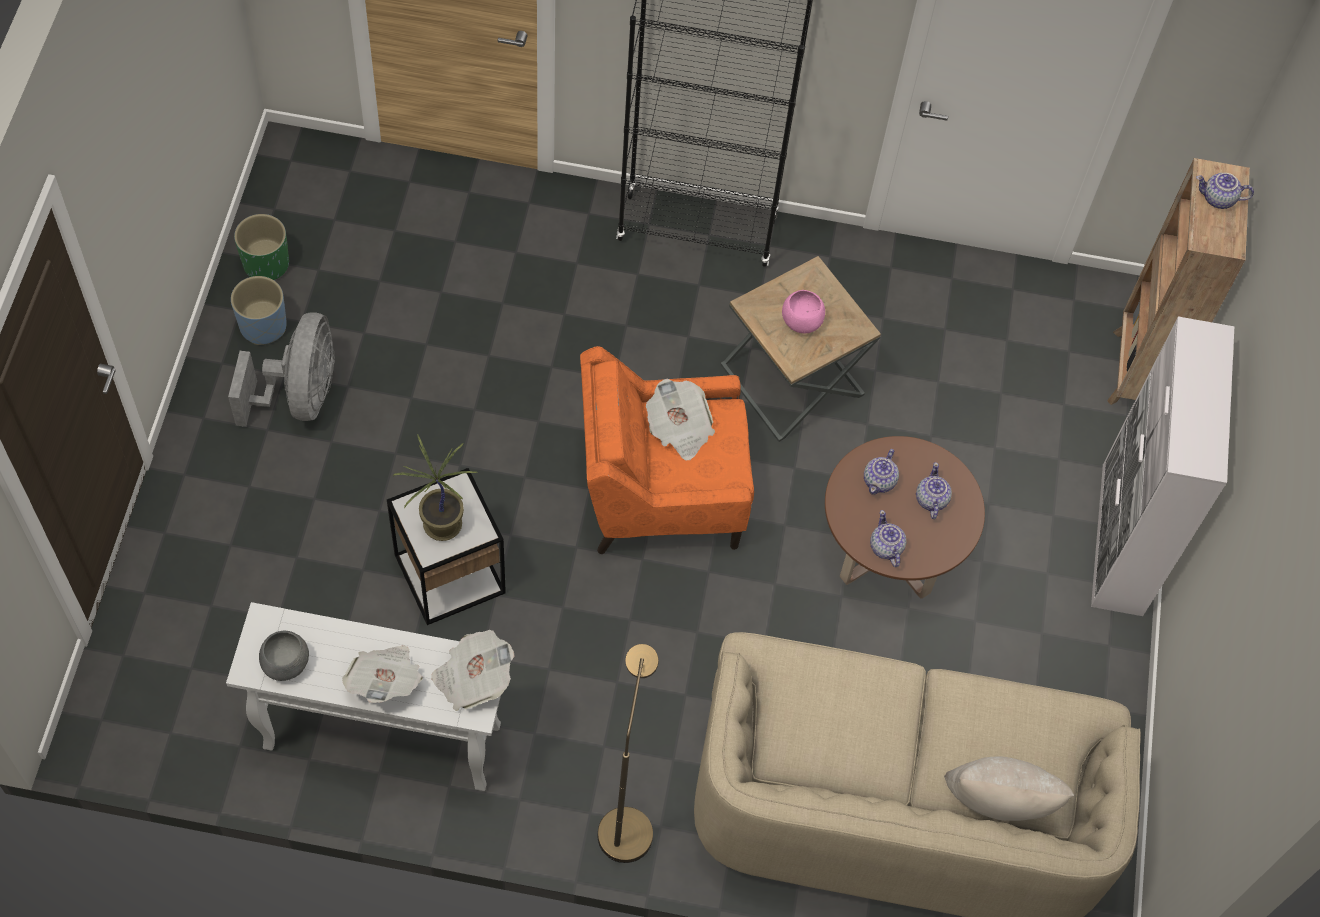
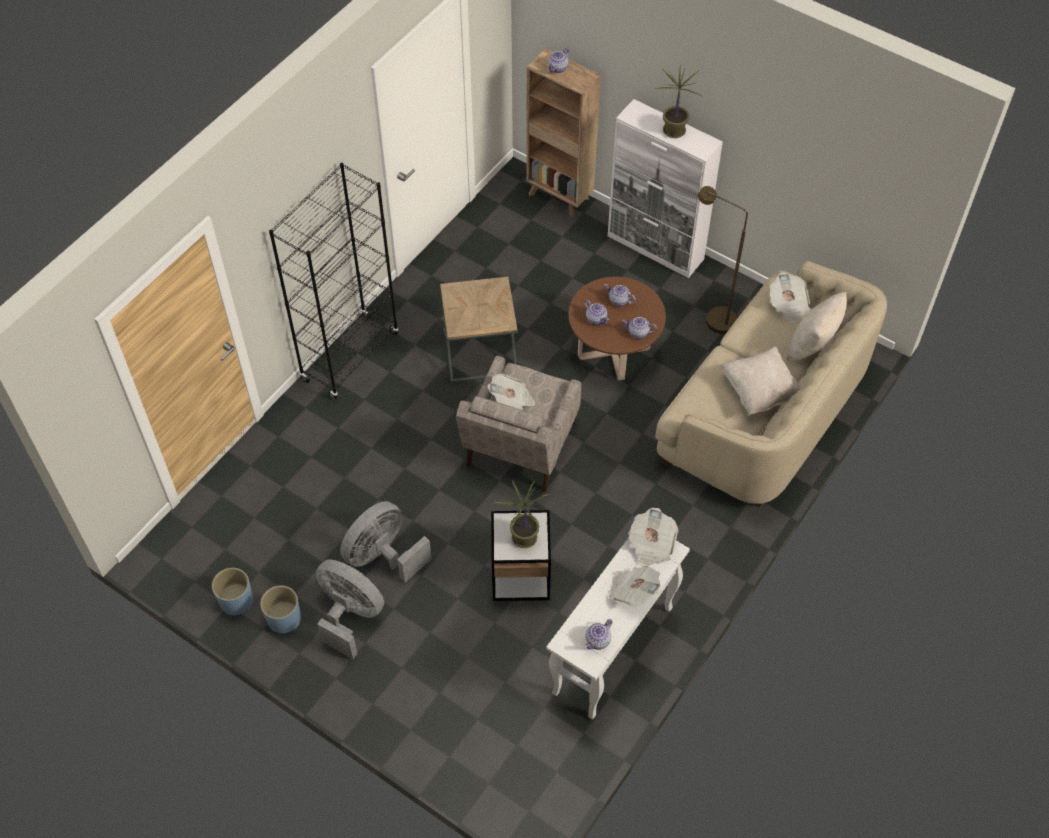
camera: 60 degrees left, 5 degrees down
(266, 263) = (236, 601): green planter -> blue planter
(286, 664) = (598, 640): grey bowl -> teapot
(404, 398) = (383, 556): none -> grey fan
(625, 820) = (720, 542): brown floor lamp -> brown floor lamp (713, 318)
(660, 492) = (520, 445): orange armchair -> beige armchair
(801, 321) = (480, 308): pink bowl -> none
(863, 754) = (760, 391): none -> beige pillow
(1055, 742) = (788, 305): none -> newspaper
(1201, 407) = (674, 132): none -> potted plant

